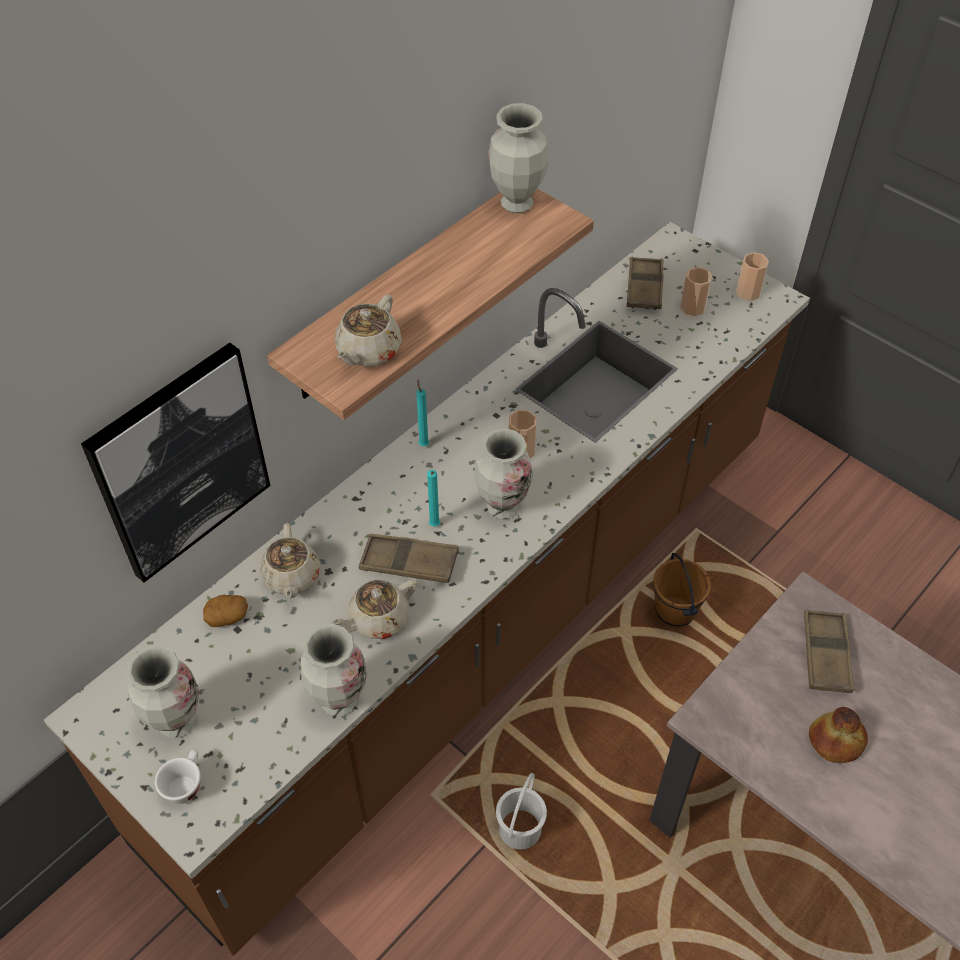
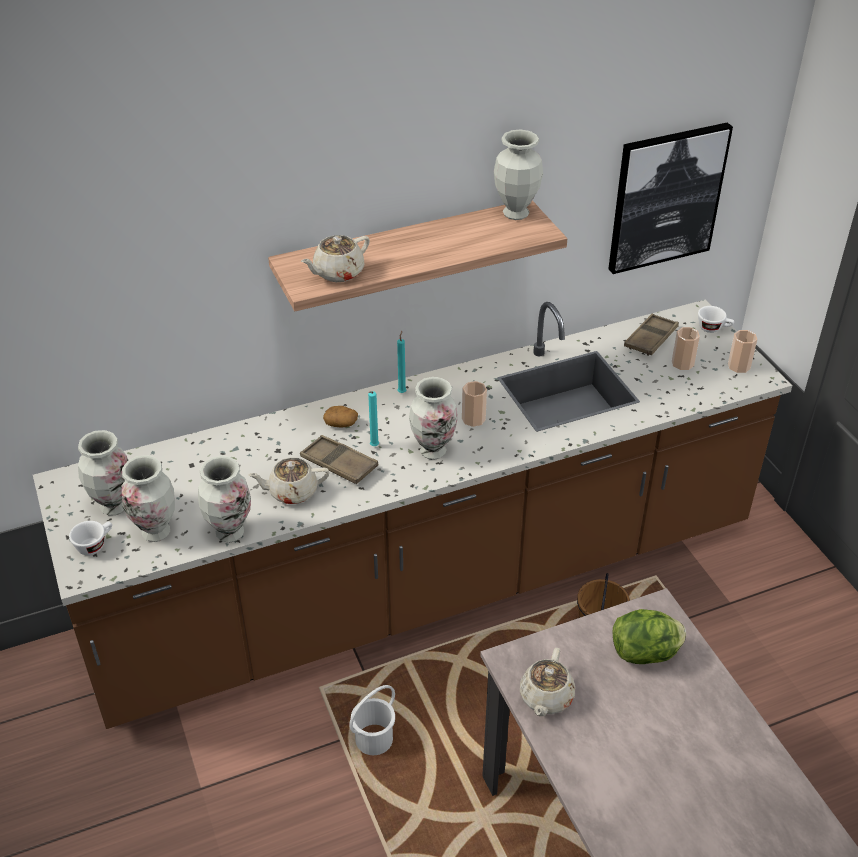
camera: 25 degrees right, 10 degrees down
(180, 462) = (181, 315): picture -> picture (666, 197)
(227, 616) = (190, 454): potato -> potato (341, 423)
(251, 736) = (156, 532): none -> vase
(291, 577) = (250, 445): beige teapot -> beige teapot (546, 697)
(698, 254) = (713, 328): none -> white cup
(825, 654) = (645, 653): brown tray -> lettuce
(836, 741) = (612, 717): bread -> none

